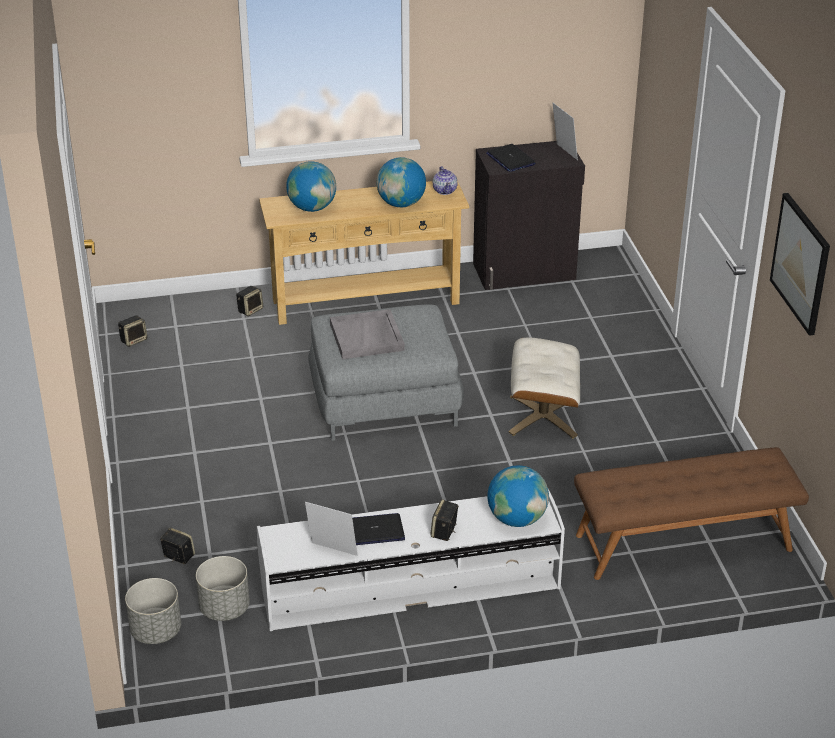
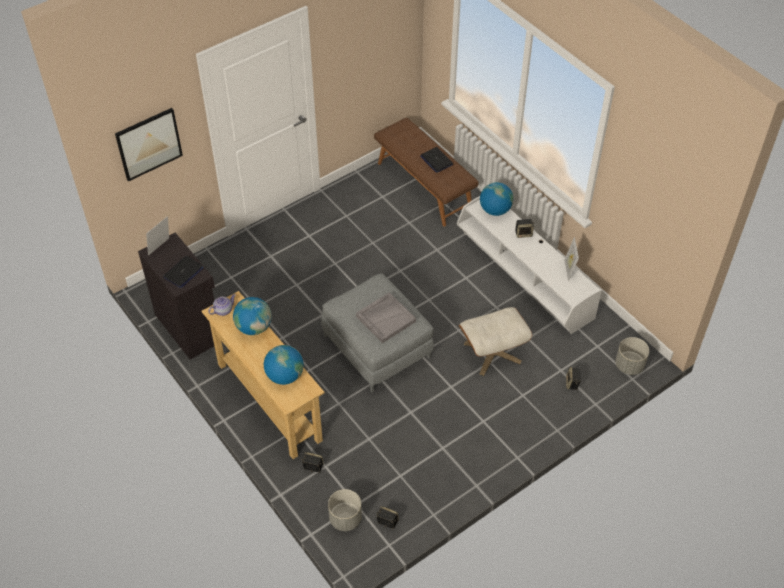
camera: 115 degrees left, 15 degrees up
(224, 608) = (594, 344): grey planter -> grey planter (345, 519)
(374, 530) = (542, 260): laptop -> laptop (436, 160)
(542, 416) = (349, 269): beige ottoman -> beige ottoman (492, 353)
(801, 263) = (357, 51): picture -> picture (149, 144)

